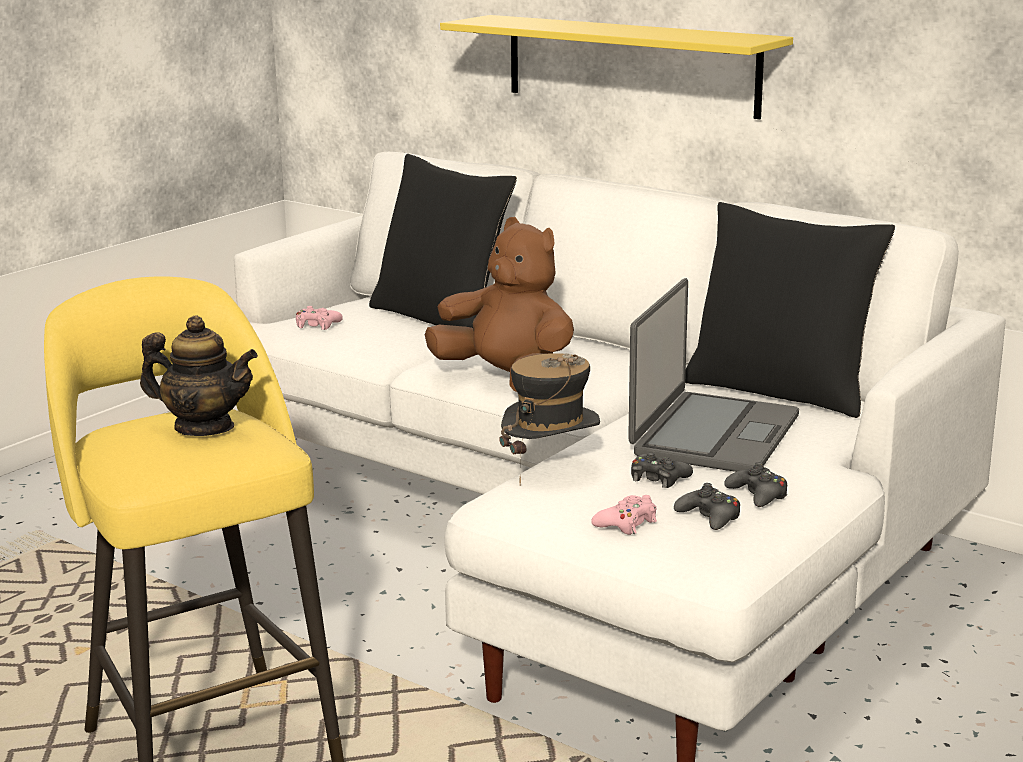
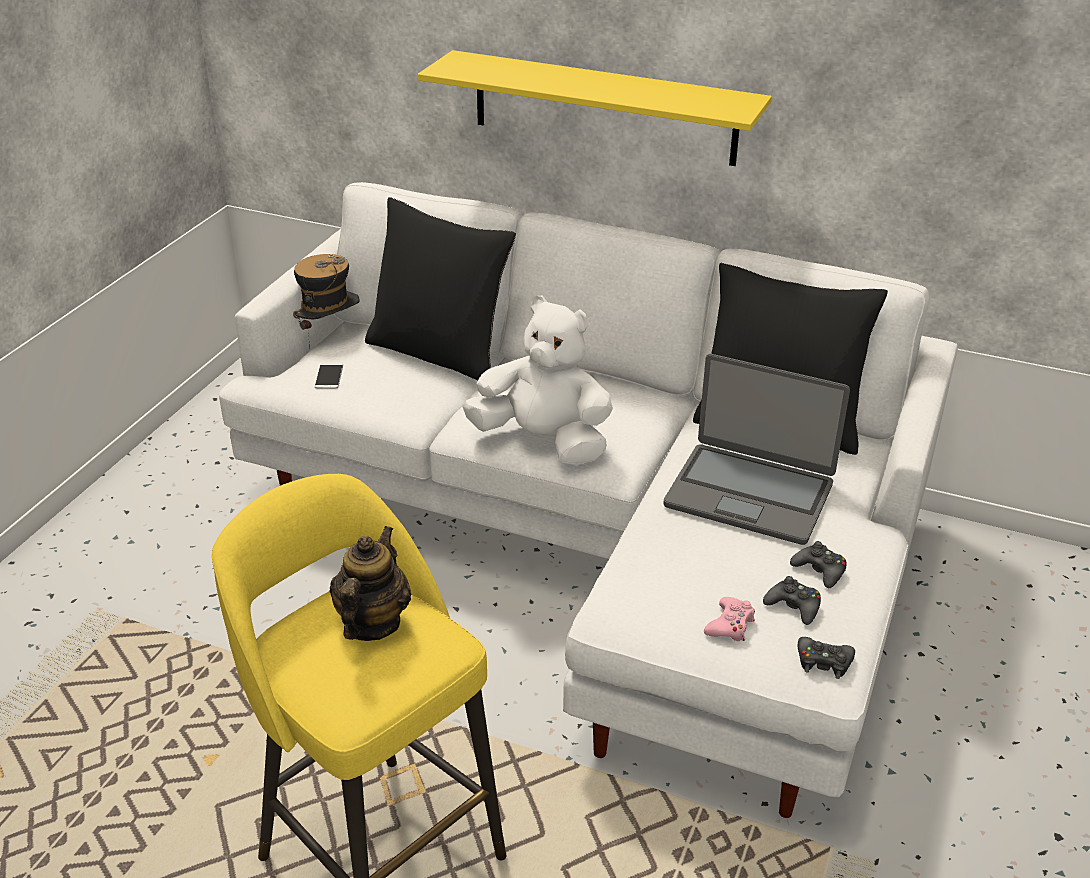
camera: 15 degrees left, 15 degrees up
(204, 428) = (372, 623): teapot -> teapot turned 75 degrees counterclockwise
(317, 325) = (329, 376): pink game controller -> phone
(507, 381) = (543, 441): brown plush toy -> white plush toy
(550, 469) = (633, 560): hat -> hat (328, 333)
(658, 478) = (729, 560): black game controller -> black game controller (823, 662)
(713, 435) = (749, 494): laptop -> laptop turned 105 degrees clockwise

